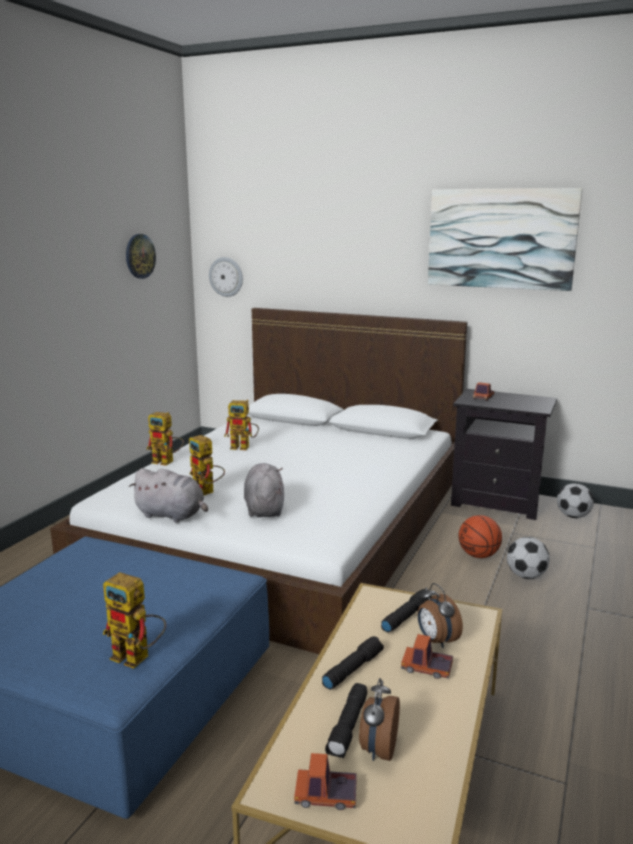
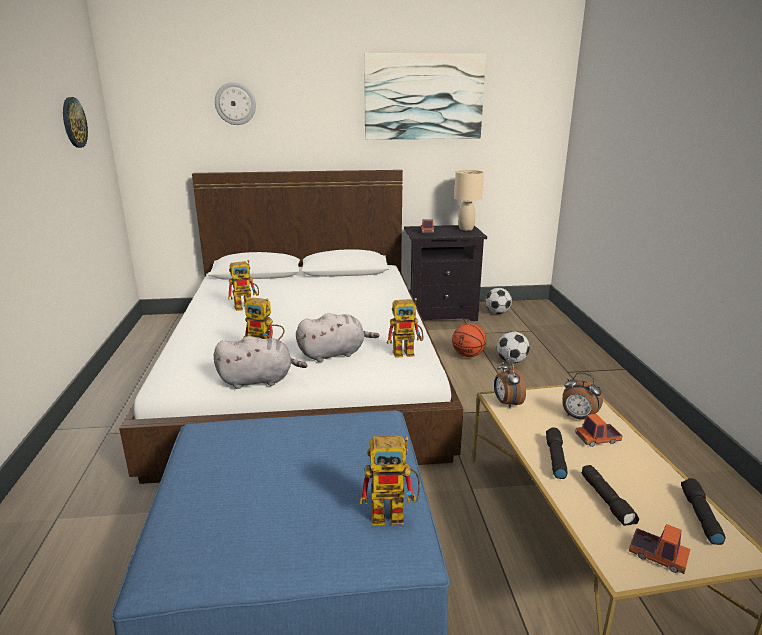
camera: 30 degrees left, 5 degrees up
(167, 462) = (188, 334): toy robot -> toy robot (408, 352)
(226, 277) = (154, 143): wall clock -> wall clock (235, 103)
(264, 508) = (334, 354): grey plush toy -> grey plush toy turned 105 degrees clockwise
(326, 796) = (657, 556): toy truck -> toy truck turned 120 degrees counterclockwise
(378, 749) = (643, 508): alarm clock -> alarm clock (506, 403)
(406, 616) = (538, 407): black flashlight -> black flashlight (699, 516)
(538, 401) = (466, 229): none -> beige table lamp

